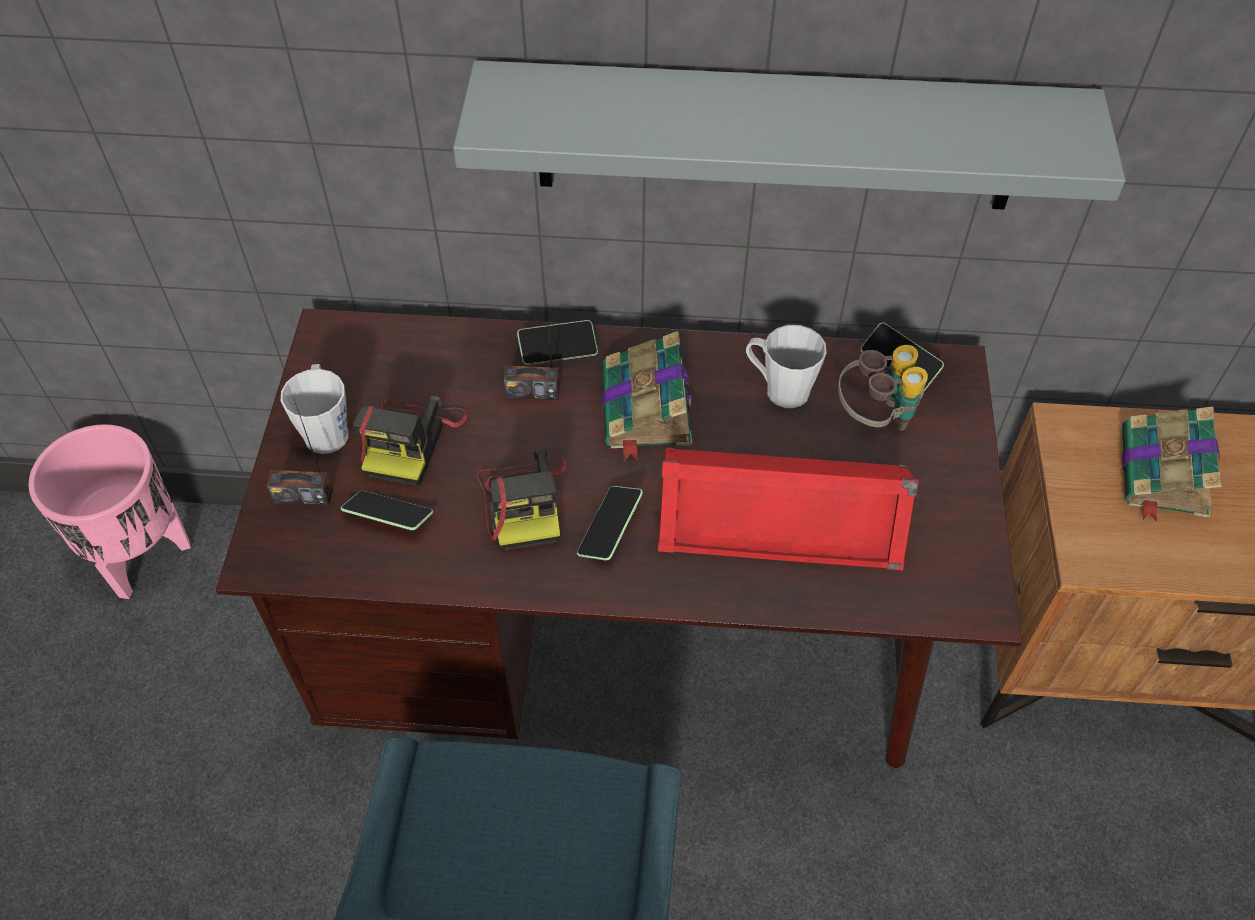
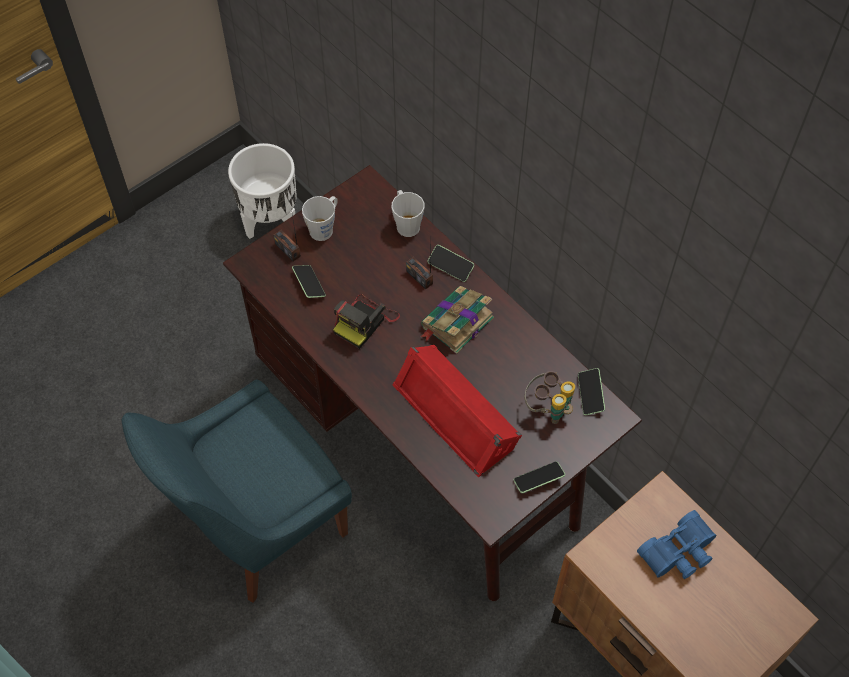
camera: 45 degrees right, 5 degrees up
(142, 557) = (271, 223): pink planter -> white planter
(411, 440) = (350, 259): camera -> none
(610, 529) = (384, 360): phone -> phone (538, 480)
(777, 137) = (564, 242): grey shelf -> none
(779, 388) = (523, 361): grey mug -> grey mug (406, 223)
(1163, 474) = (679, 554): book -> blue binoculars

